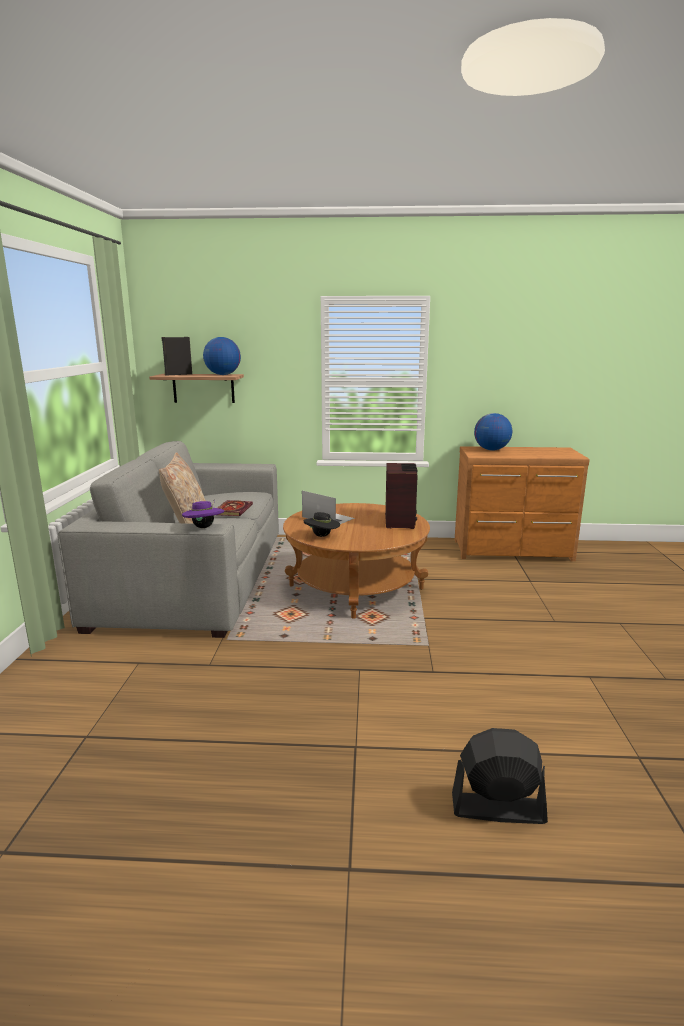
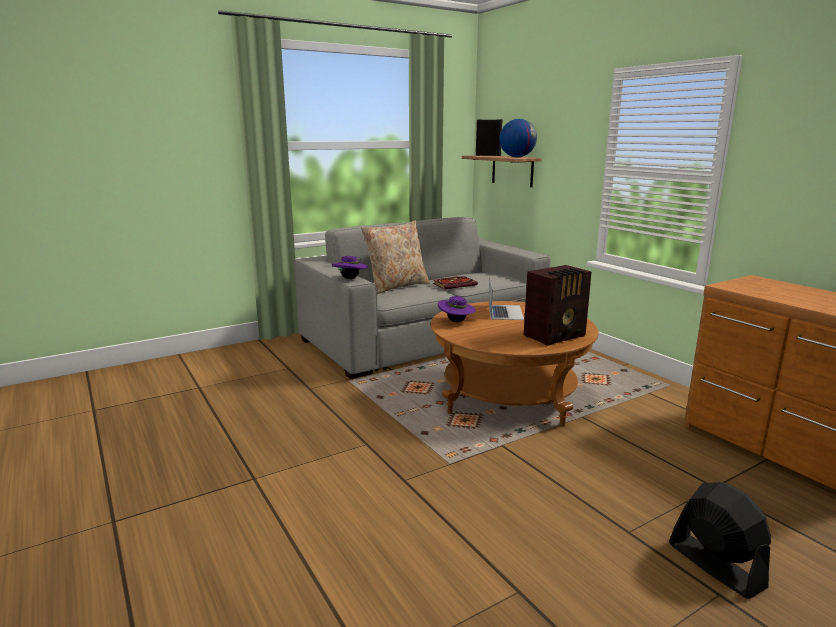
camera: 55 degrees right, 0 degrees up
(322, 536) = (456, 321): black hat -> purple hat
(491, 450) = (778, 287): globe -> none
(497, 808) = (214, 576): black fan -> black fan (715, 565)

